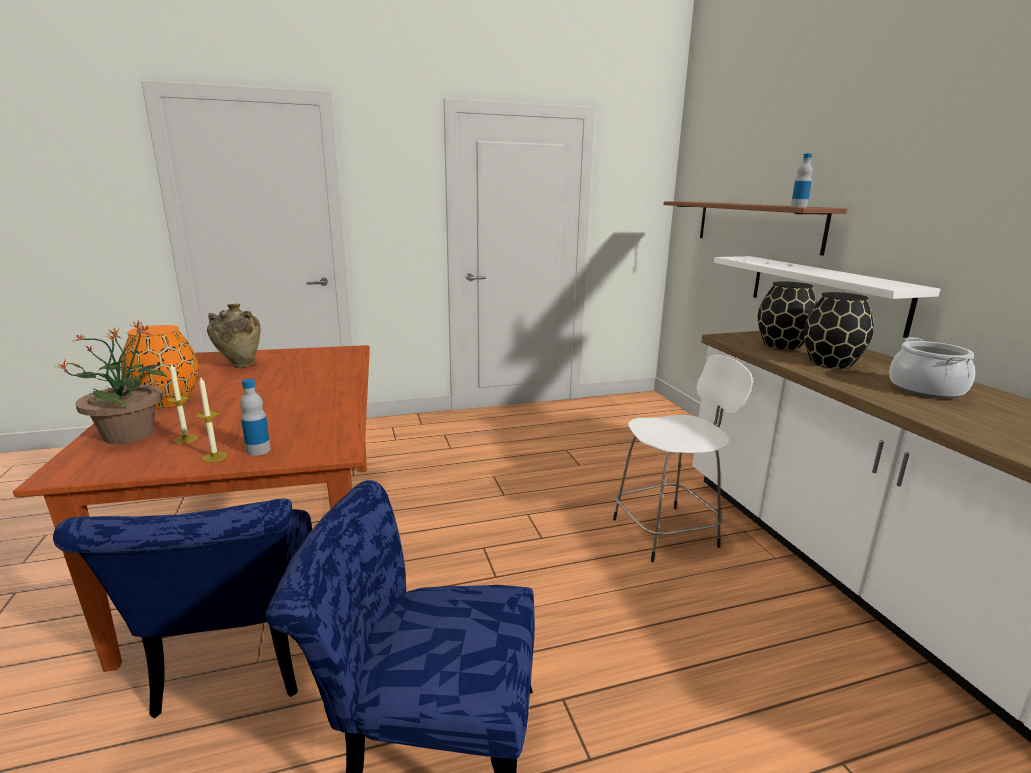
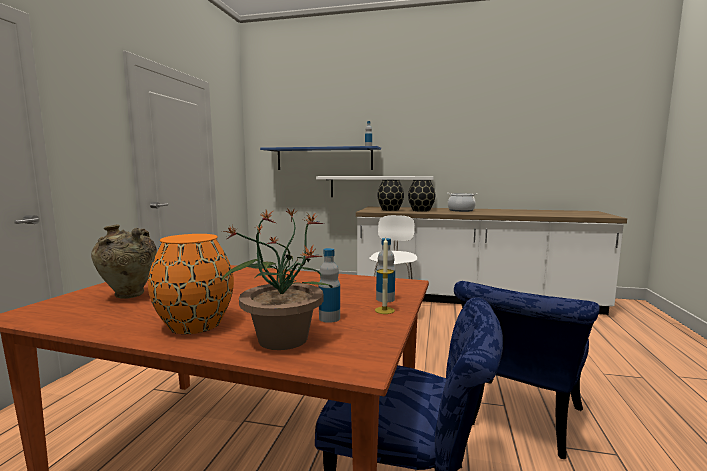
camera: 60 degrees left, 10 degrees down
(186, 439) = (329, 318): candle -> bottle
(756, 225) = (324, 159): brown shelf -> blue shelf

